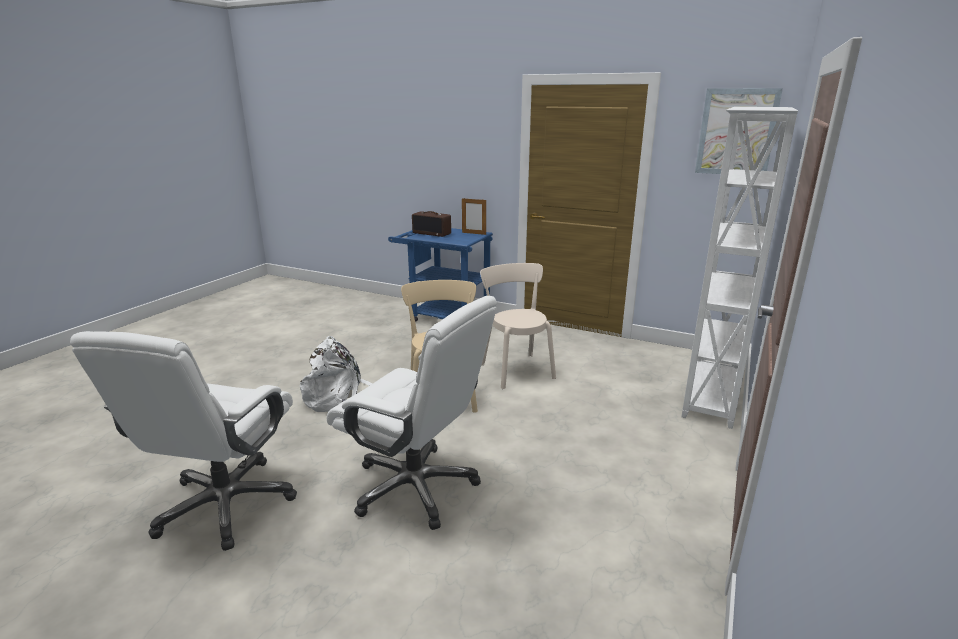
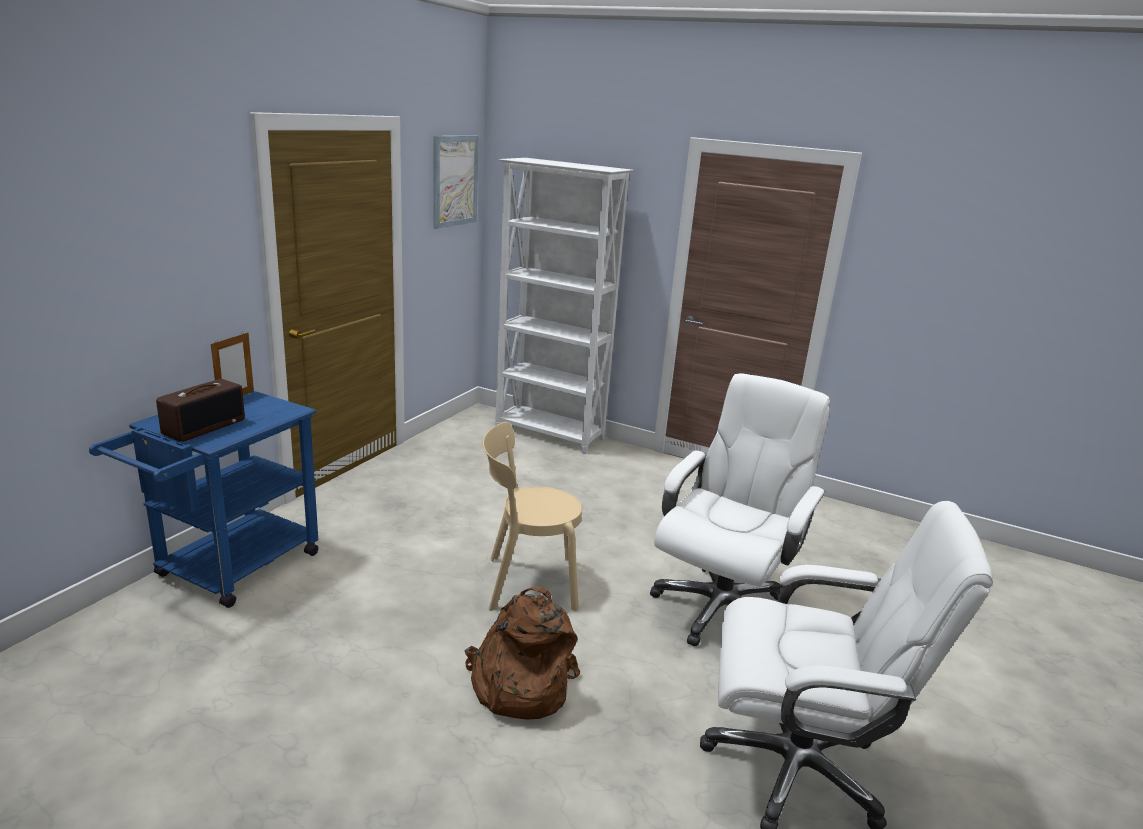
camera: 90 degrees left, 0 degrees up
(338, 398) = (519, 685): white backpack -> brown backpack
(515, 369) = (464, 523): beige chair -> none

